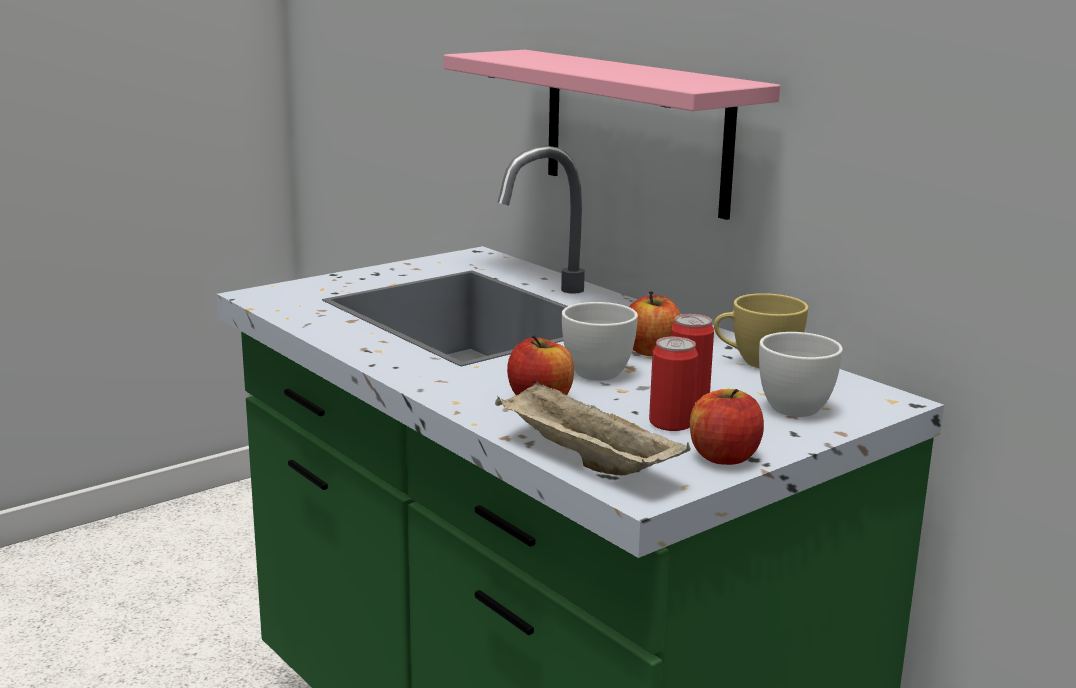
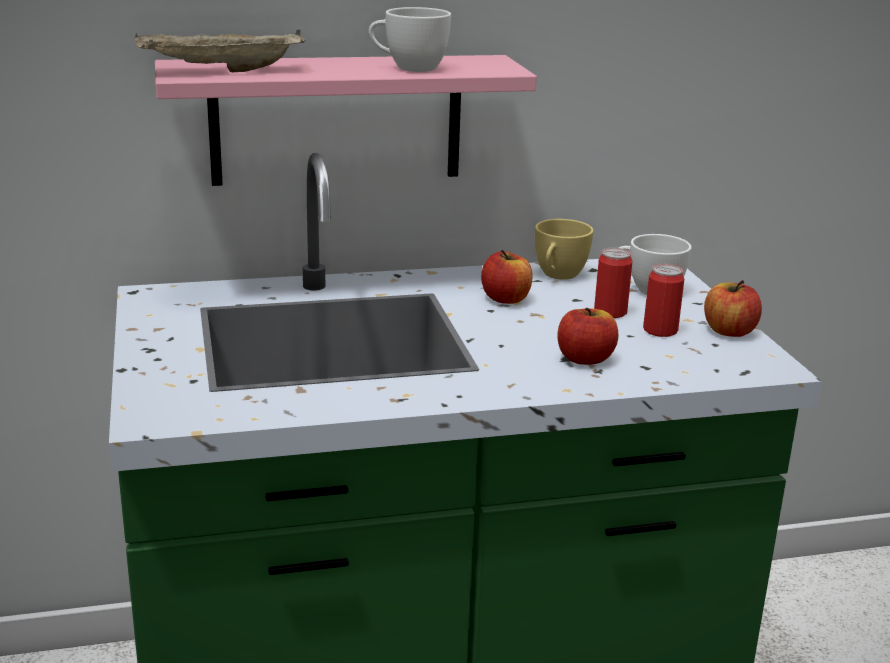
camera: 65 degrees left, 5 degrees up
(583, 459) = (713, 372): beige tray -> beige tray (220, 71)
(593, 370) = (532, 327): white cup -> white cup (409, 68)

